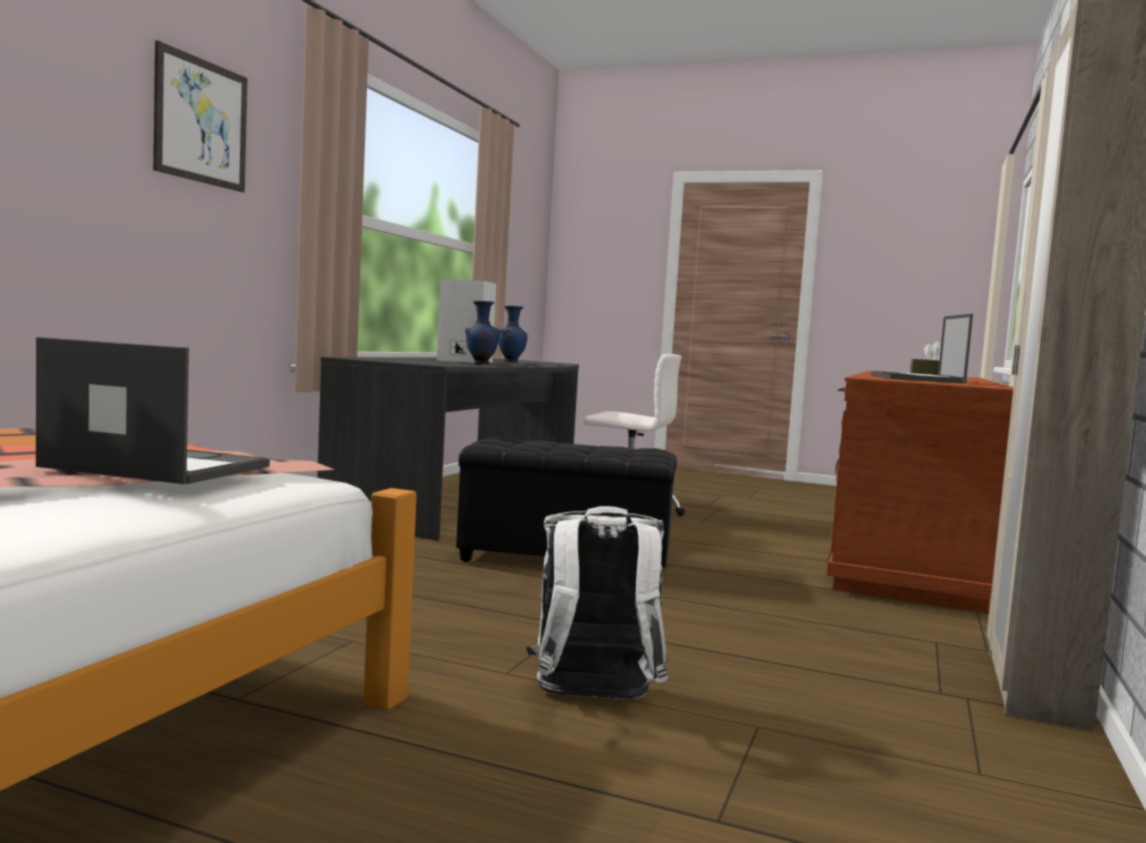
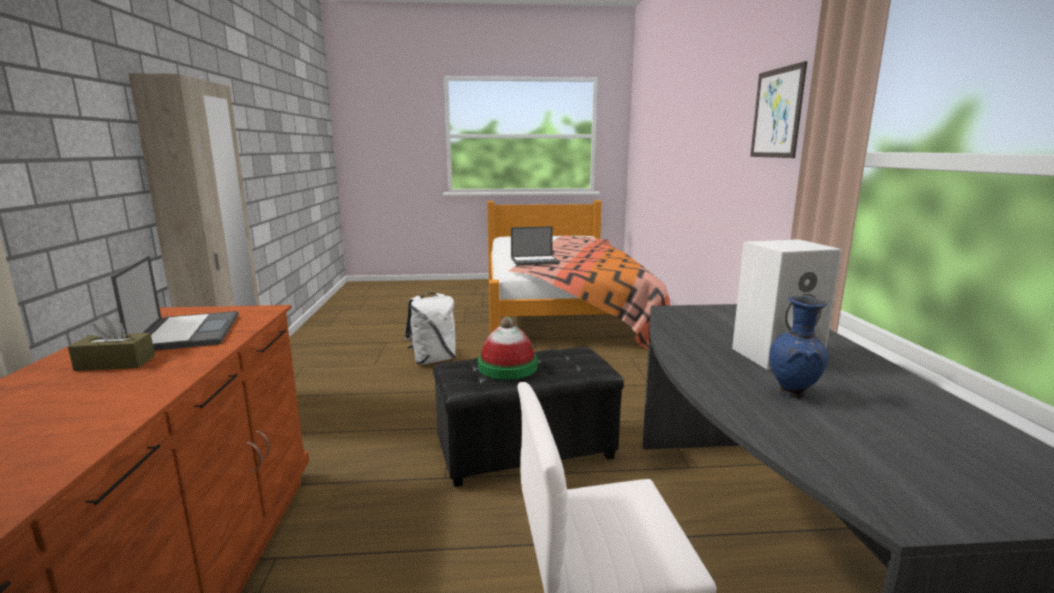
camera: 155 degrees right, 10 degrees up
(480, 364) = (702, 338): blue vase -> none
(594, 447) = (507, 367): none -> hat

